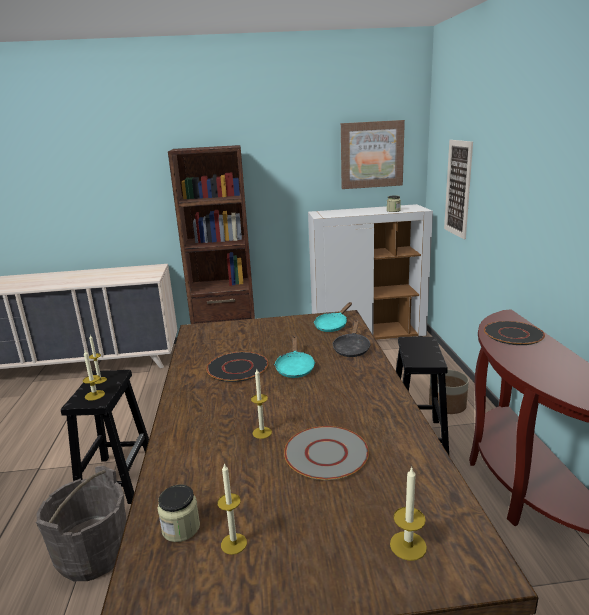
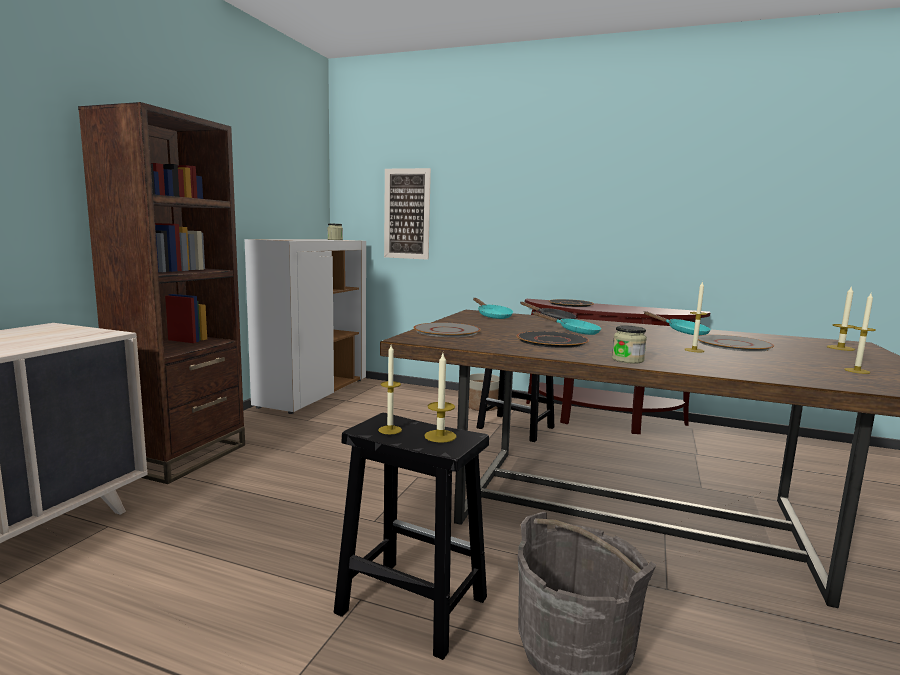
camera: 65 degrees left, 10 degrees down
(181, 528) = (843, 378): jar -> jar (627, 360)
(235, 330) = (446, 331): none -> grey plate
(371, 154) = (294, 177): picture -> none
(374, 418) = (683, 332): none -> turquoise frying pan

